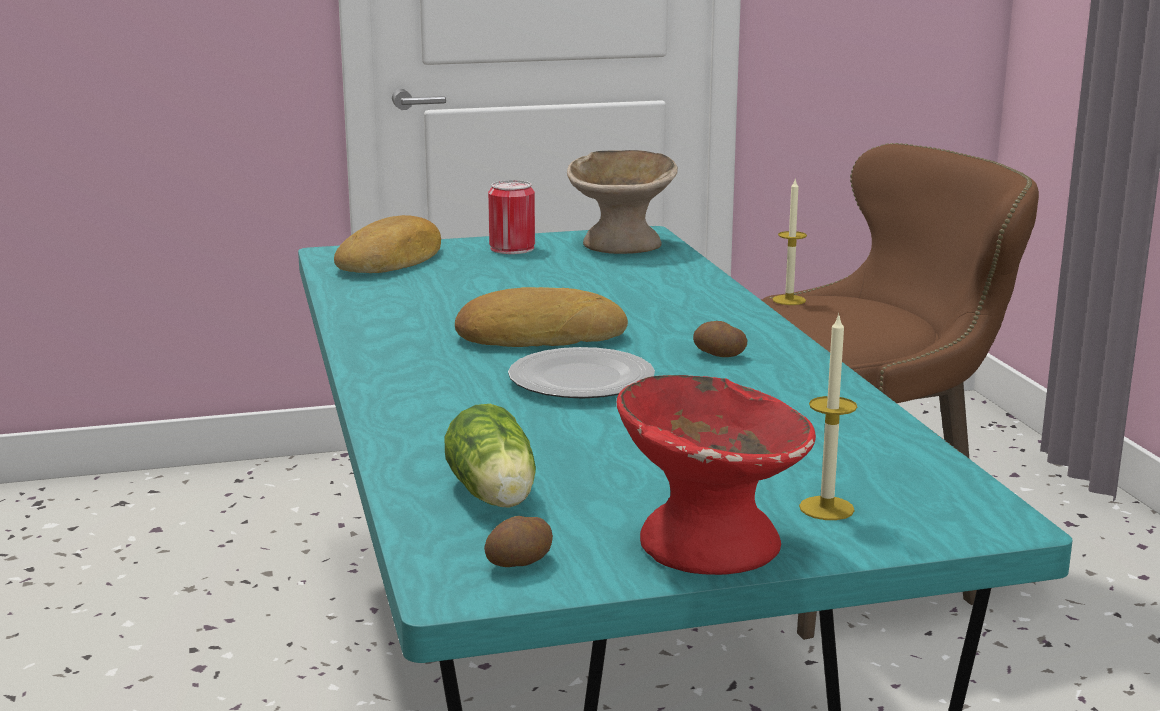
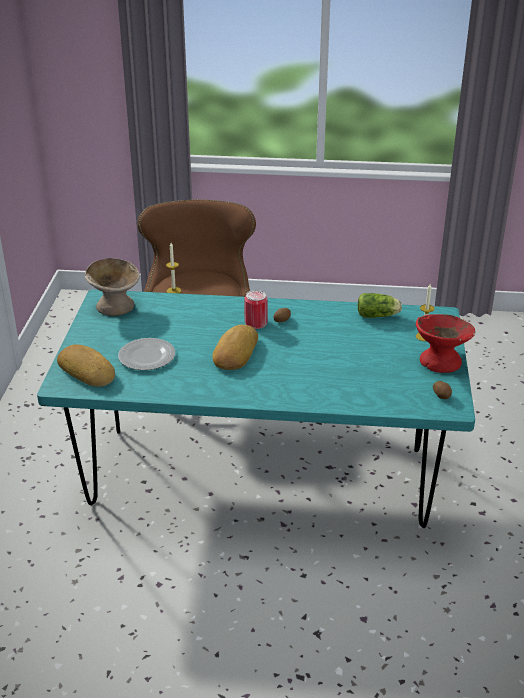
camera: 70 degrees left, 15 degrees up
(494, 497) = (392, 391): lettuce -> lettuce (378, 315)
(512, 248) = (96, 334): can -> can (256, 323)
(583, 379) = (292, 353): plate -> plate (147, 356)

